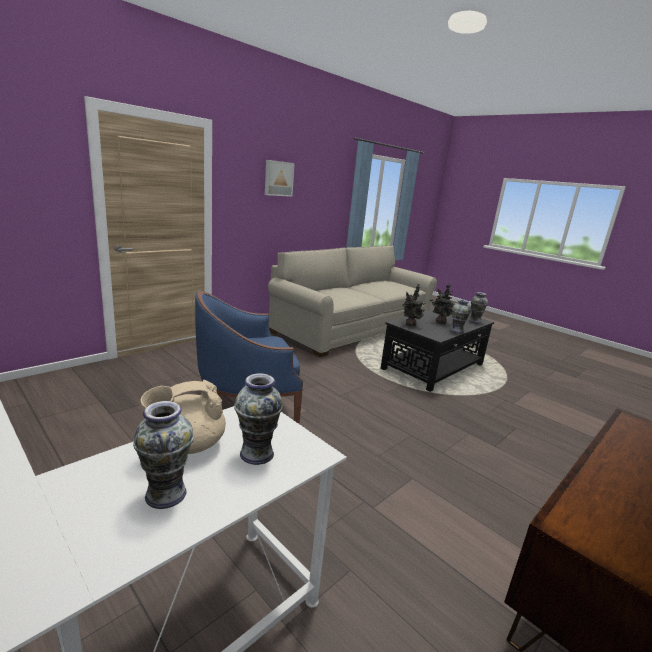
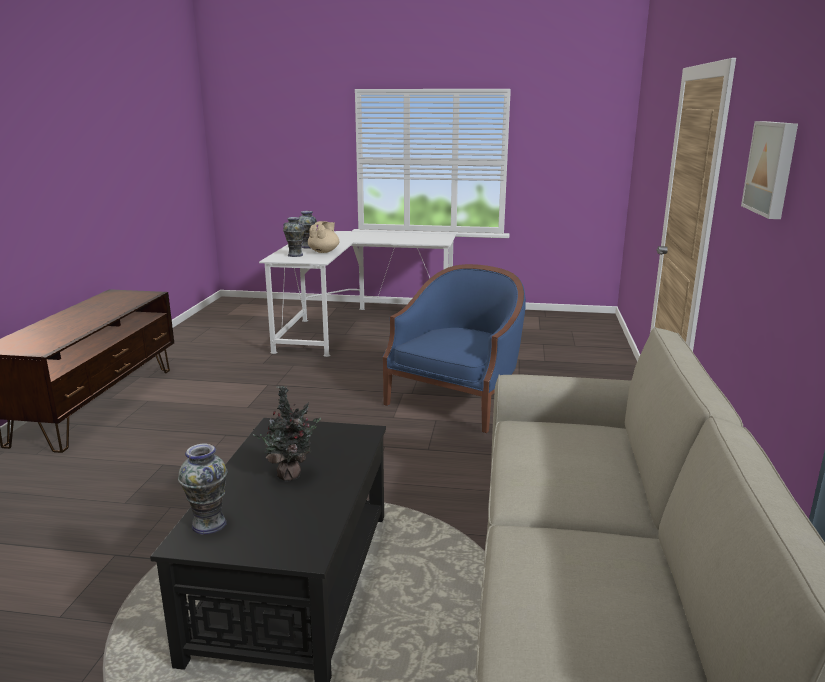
camera: 145 degrees right, 0 degrees up
(410, 325) = (339, 436): potted plant -> none
(456, 331) = (245, 460): vase -> none

